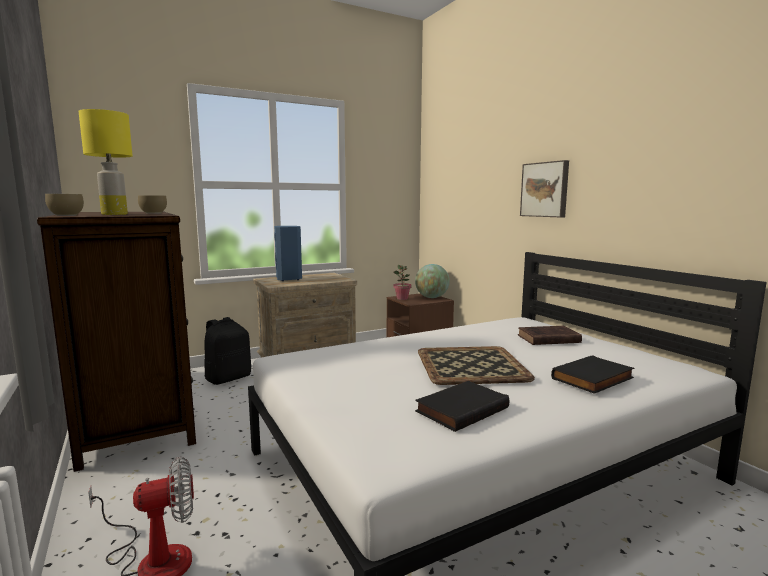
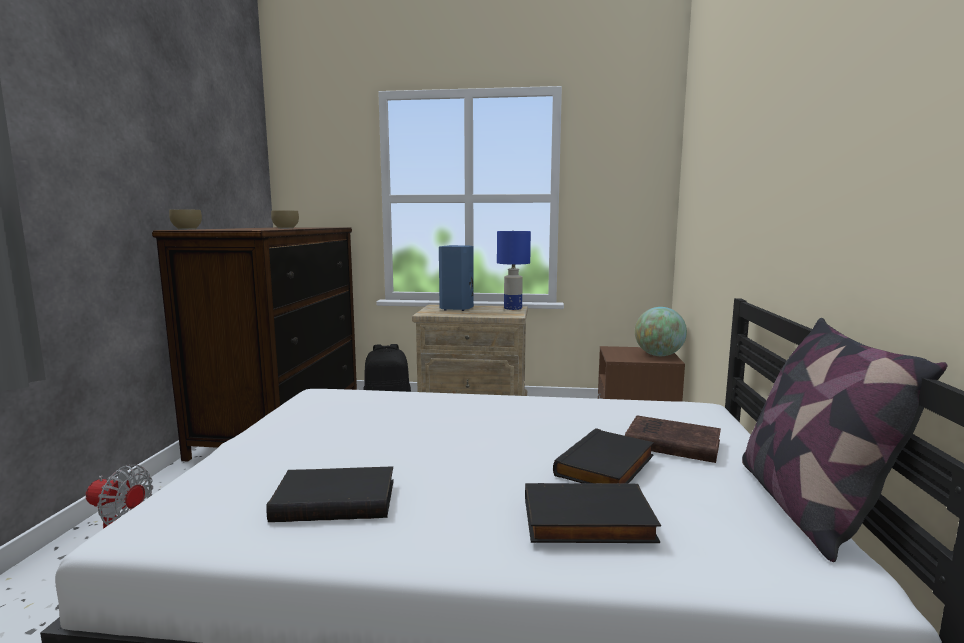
camera: 35 degrees right, 0 degrees up
(113, 214) = (235, 229): yellow table lamp -> none
(330, 275) = (512, 308): none -> blue table lamp
(402, 298) = (614, 351): potted plant -> none
(470, 366) = (467, 451): tray -> none
(545, 189) = (769, 193): picture -> none
(549, 355) = (607, 466): none -> black book
(640, 351) = (806, 506): none -> pillow

